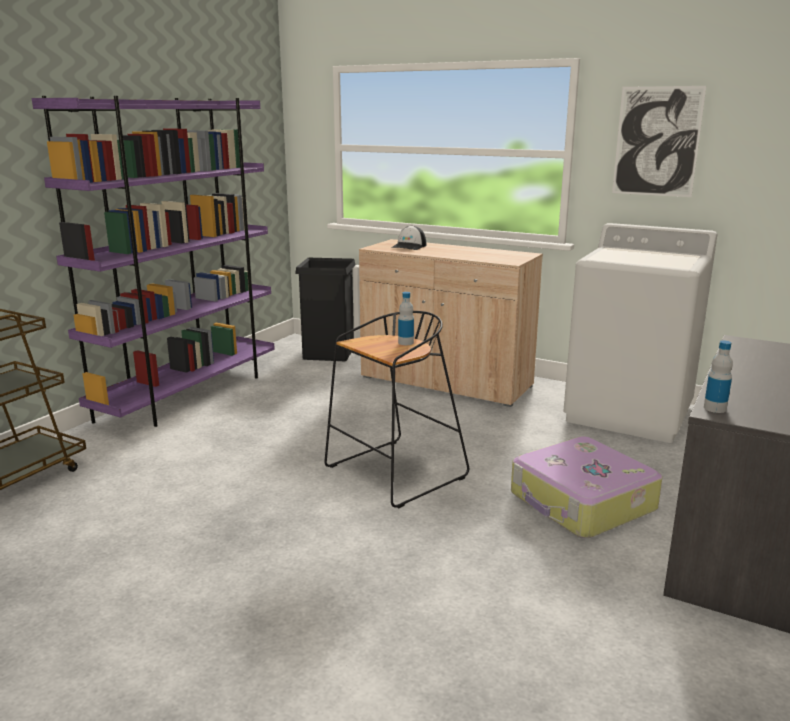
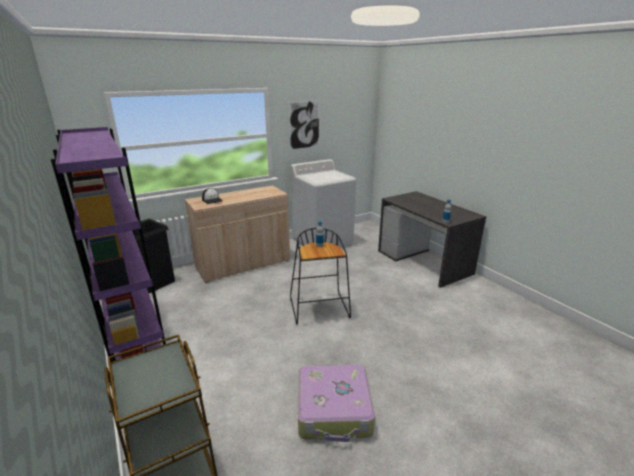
camera: 60 degrees left, 5 degrees up
(582, 503) = (378, 278): suitcase -> suitcase (334, 410)

